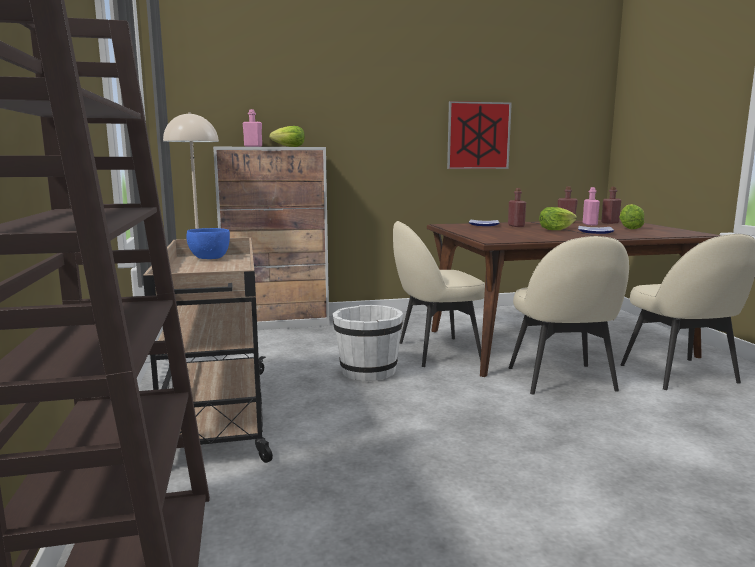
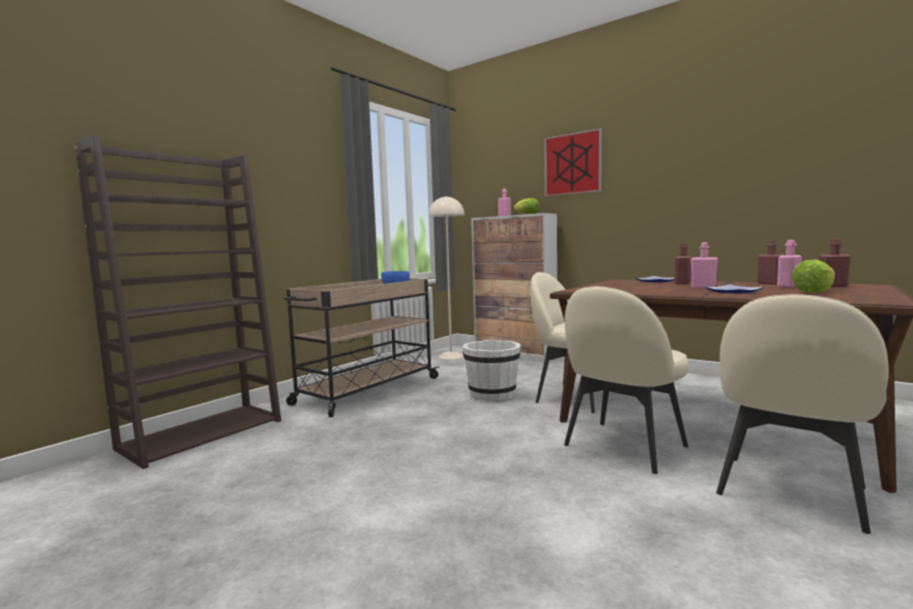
camera: 50 degrees right, 5 degrees down
(478, 135) = (715, 190): picture -> picture (572, 164)
(555, 229) = (703, 287): lettuce -> pink bottle

